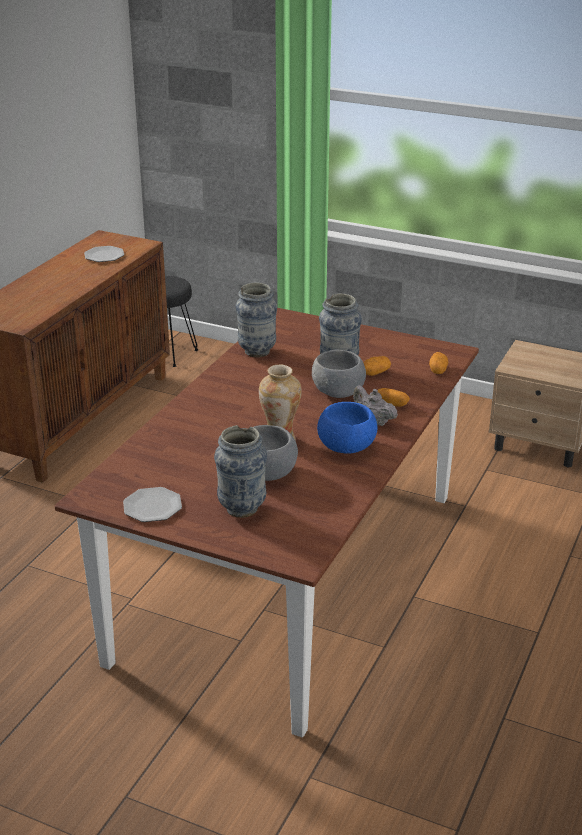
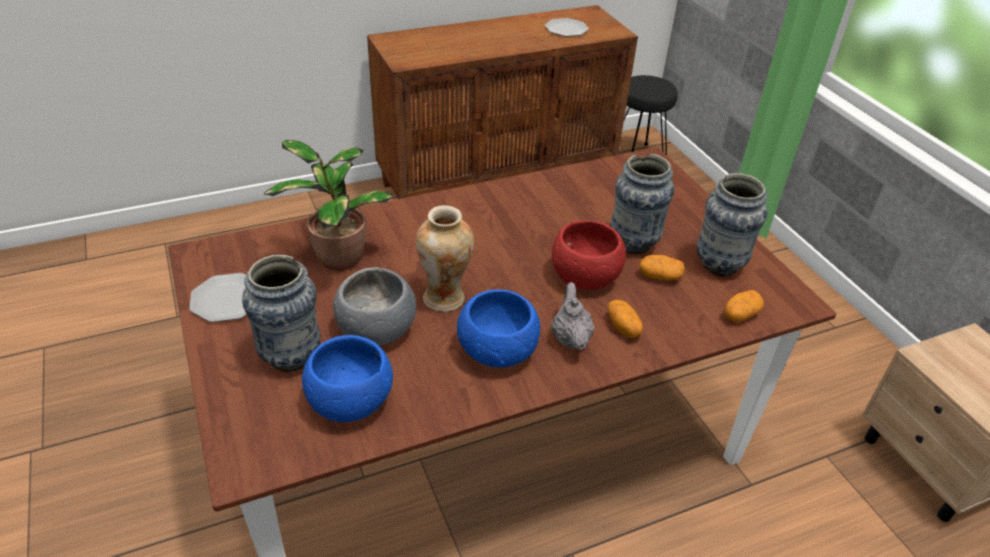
camera: 40 degrees right, 10 degrees up
(181, 454) = (337, 257): none -> potted plant
(257, 352) = (568, 185): vase -> vase (719, 265)
(308, 507) = (350, 401): none -> blue bowl
(338, 391) = (585, 276): grey bowl -> red bowl

